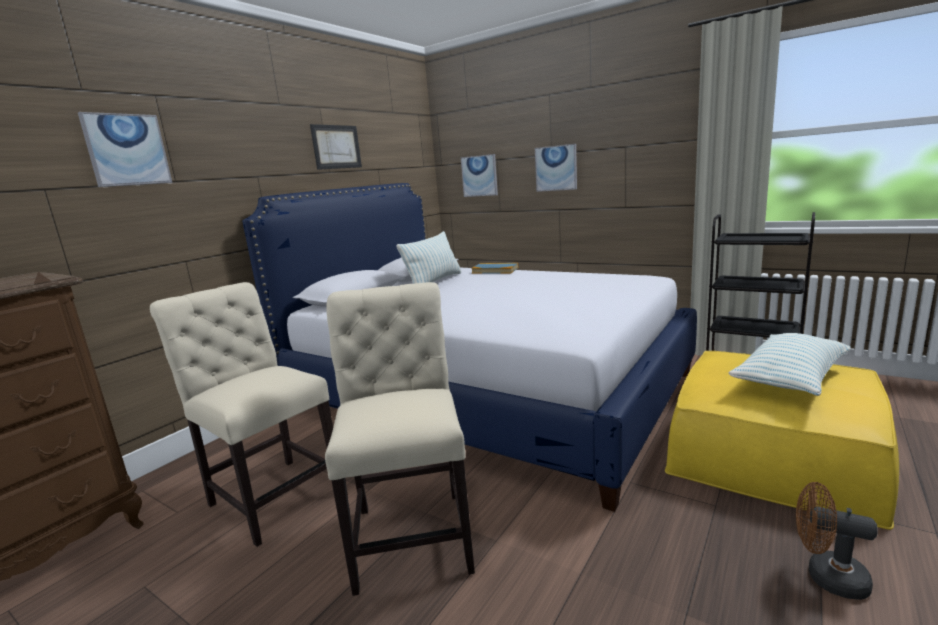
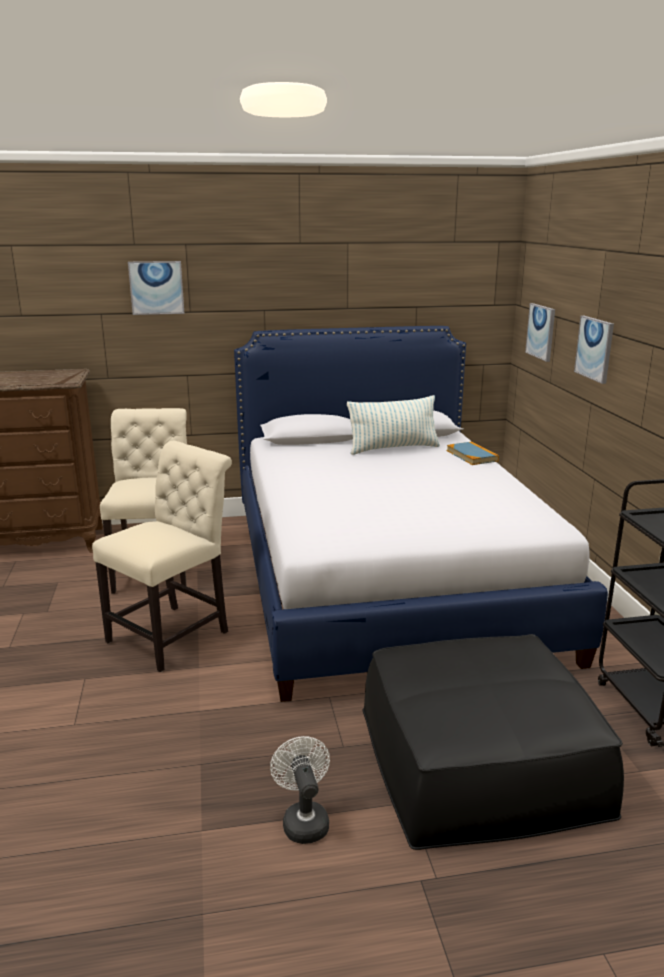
camera: 45 degrees right, 5 degrees up
(336, 147) = (360, 283): picture -> none
(772, 450) = (480, 758): yellow ottoman -> black ottoman
(789, 379) = (492, 688): pillow -> none
(827, 576) = (303, 820): brown fan -> white fan

